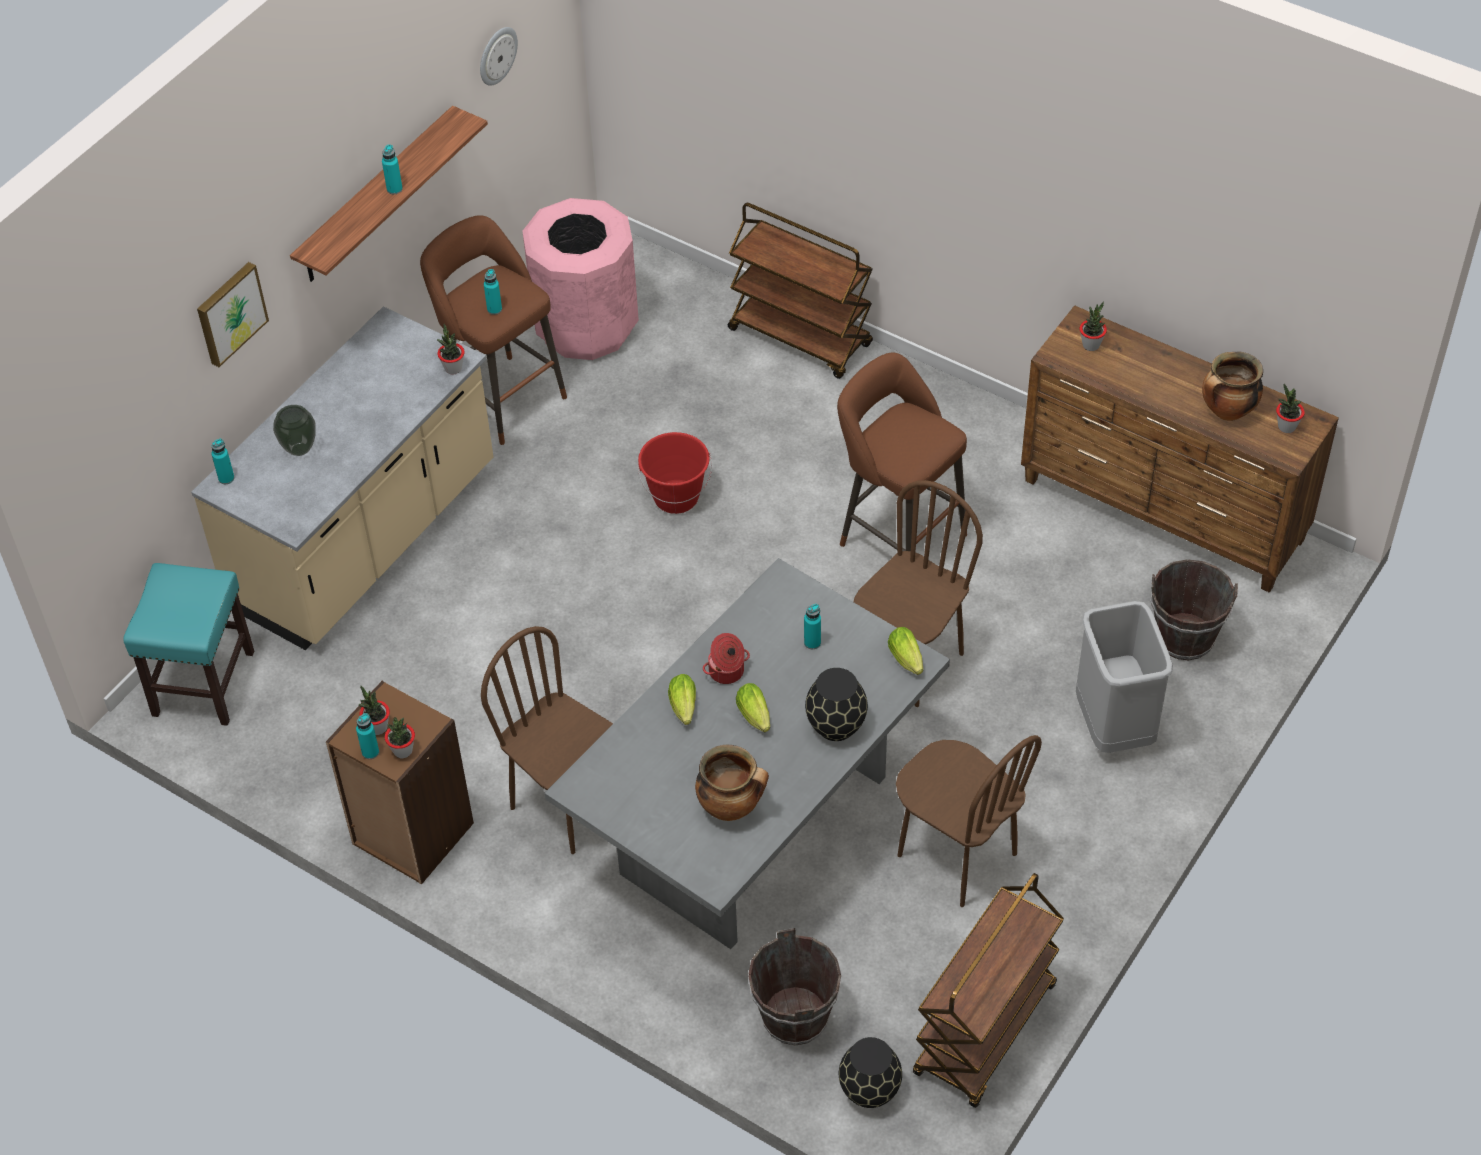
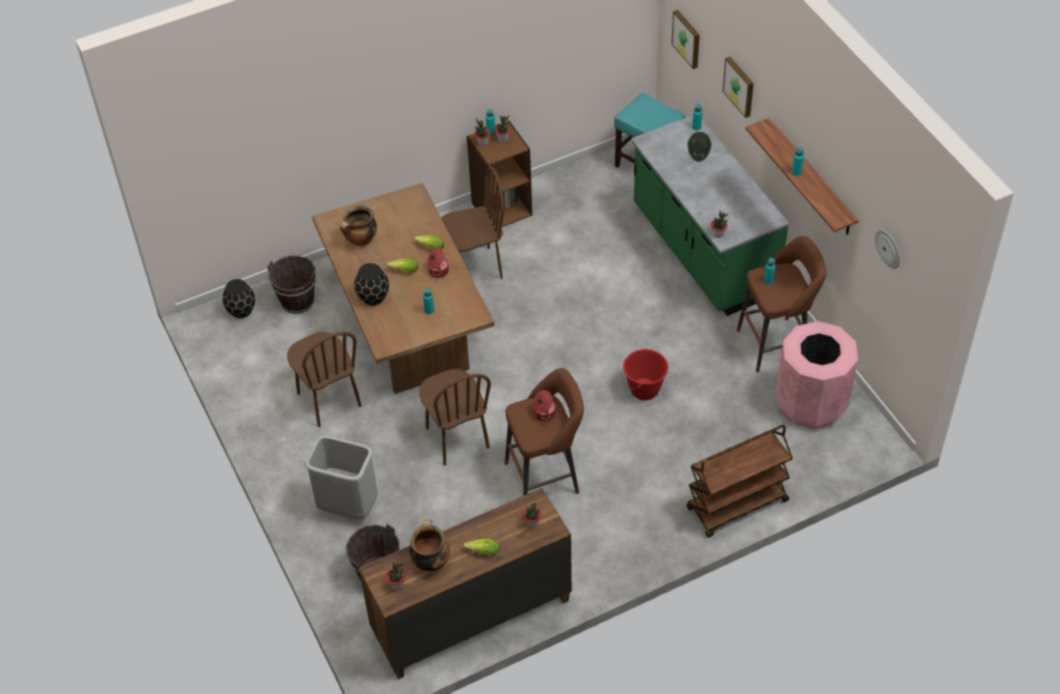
camera: 120 degrees right, 0 degrees up
(114, 443) = (687, 38): none -> picture
(366, 539) = (702, 252): beige counter -> green counter
(753, 823) = (409, 331): grey dining table -> brown dining table
(895, 436) = (544, 413): none -> cooking pot
(907, 660) = (388, 342): lettuce -> lettuce (481, 551)
(956, 855) = (328, 400): brown chair -> brown chair turned 105 degrees counterclockwise
(985, 1031) = (232, 364): brown cart -> none

